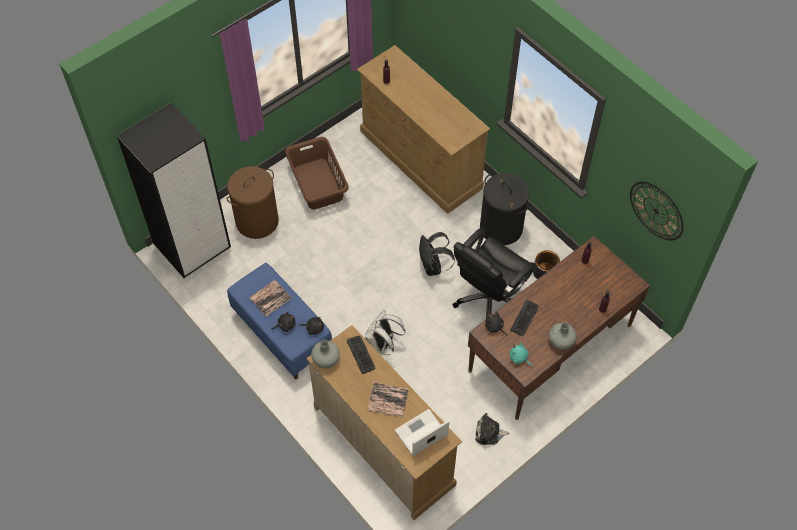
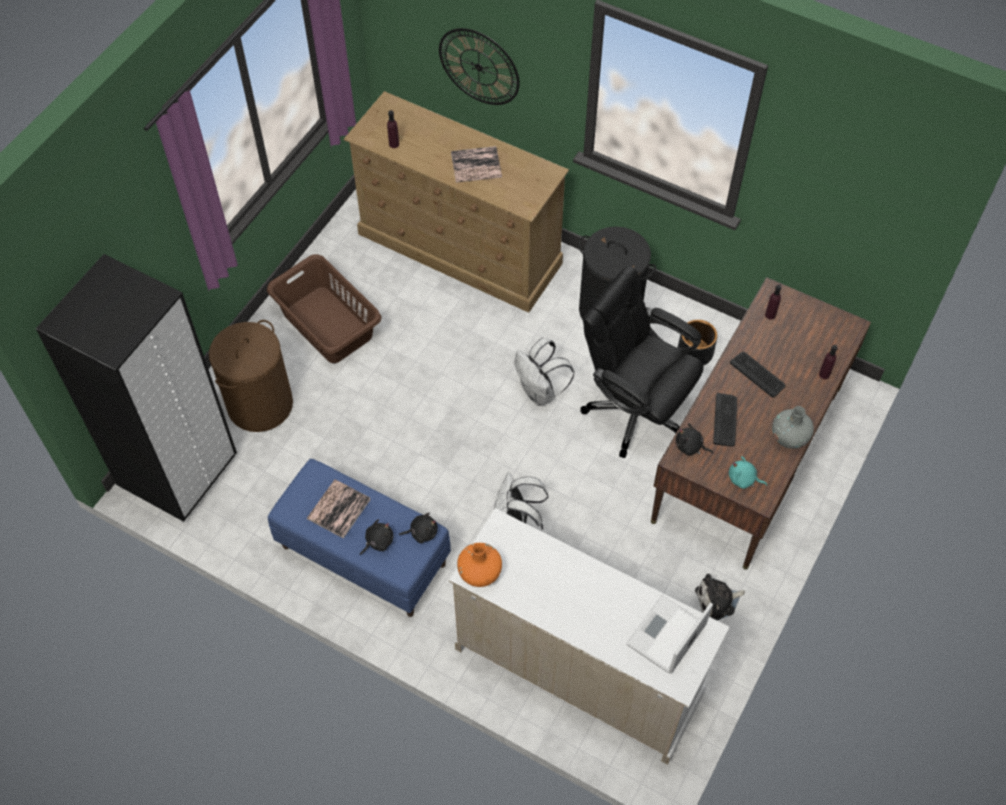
camera: 20 degrees left, 0 degrees up
(326, 360) = (479, 573): grey vase -> orange vase
(361, 354) = (528, 547): keyboard -> keyboard (757, 374)
(383, 444) = (578, 669): brown dresser -> white dresser
(388, 400) = (597, 603): book -> book (476, 165)
(433, 267) = (540, 392): black backpack -> white backpack
(489, 298) = (635, 412): black office chair -> black office chair turned 105 degrees clockwise
(656, 211) = (868, 211): wall clock -> wall clock (479, 67)

